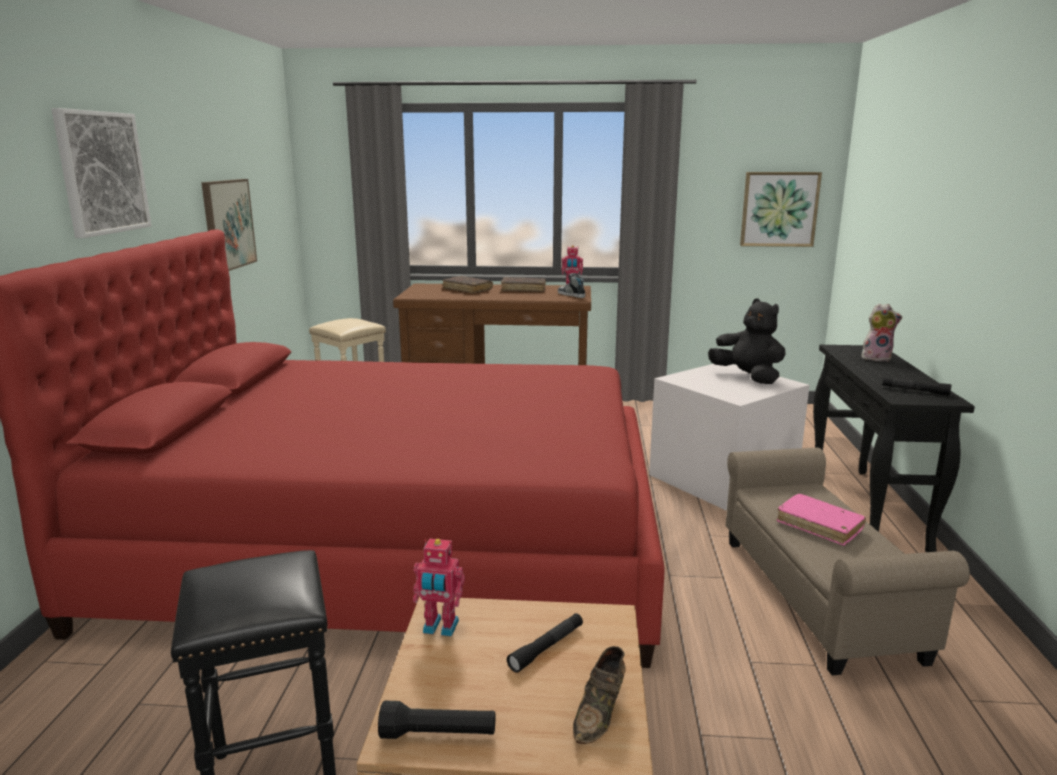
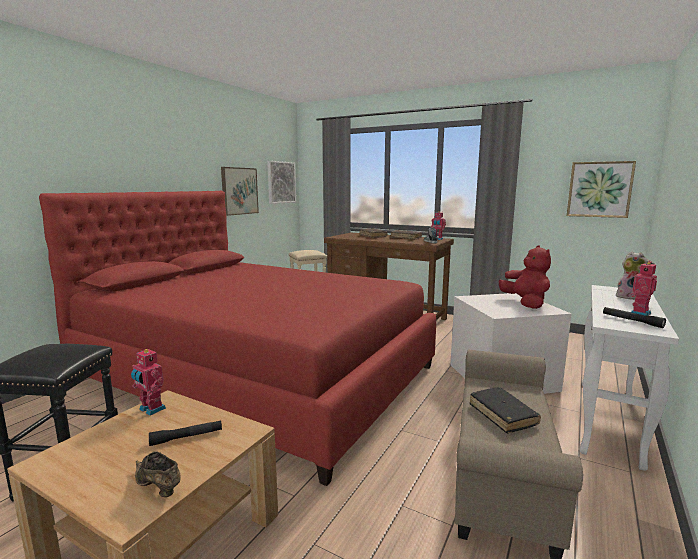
camera: 25 degrees right, 5 degrees down
(102, 173) = (146, 154): picture -> picture (281, 182)
(438, 734) = (62, 467): black flashlight -> none
(600, 713) = (157, 487): brown shoe -> brown shoe turned 75 degrees clockwise
(747, 377) = (525, 303): black plush toy -> red plush toy
(819, 526) = (502, 415): pink book -> black book
(866, 508) = (609, 421): black console table -> white console table
(908, 379) = (638, 313): none -> toy robot

